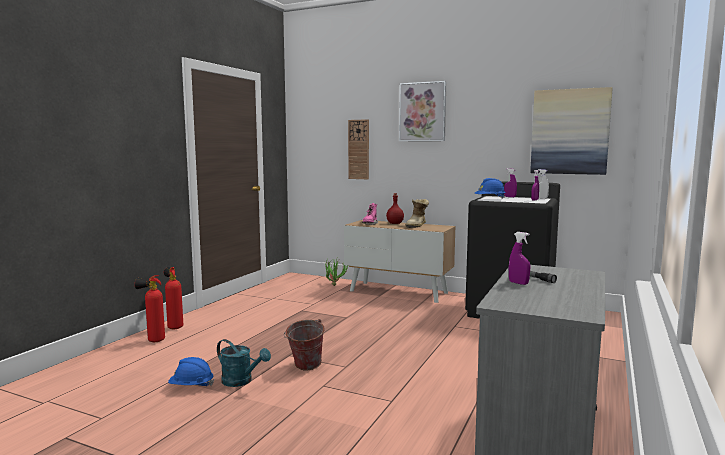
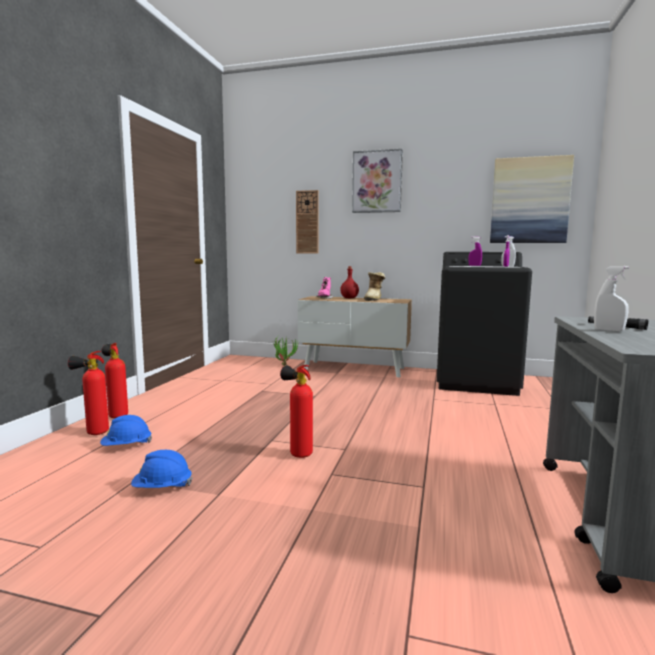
camera: 10 degrees left, 0 degrees up
(241, 381) = (226, 476): turquoise watering can -> none
(304, 367) = (297, 453): bucket -> fire extinguisher
(490, 199) = (460, 266): blue hard hat -> blue hard hat (126, 446)
(518, 283) = (608, 330): purple spray bottle -> white spray bottle

